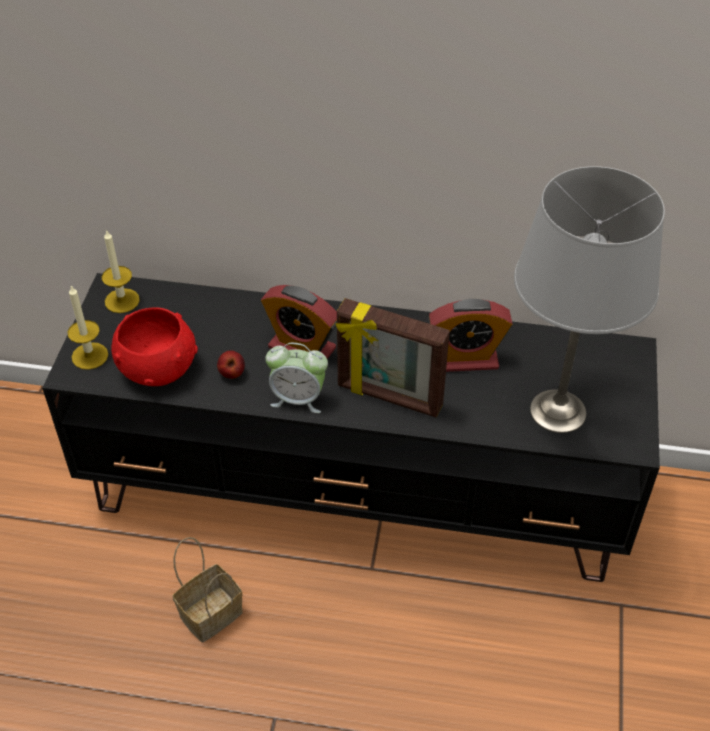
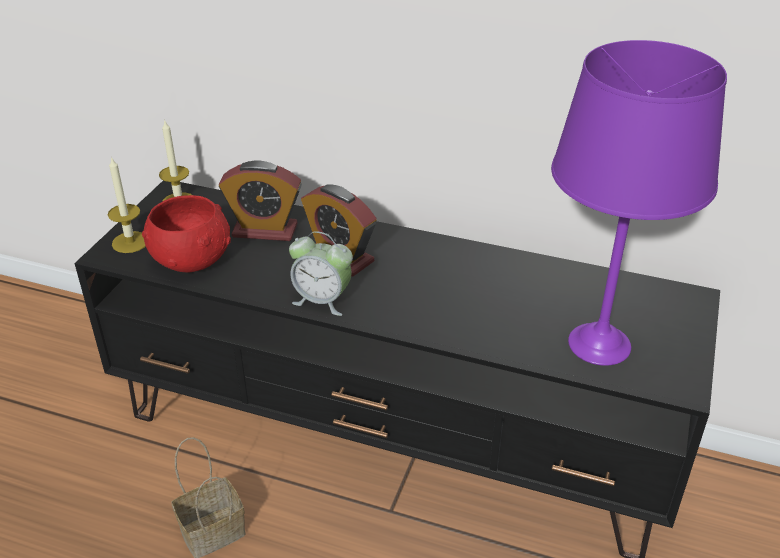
camera: 10 degrees right, 10 degrees down
(232, 373) = (262, 272): apple -> none
(389, 397) = (417, 310): picture frame -> none
(466, 359) = (507, 285): alarm clock -> alarm clock (265, 230)
(557, 412) = (598, 344): grey table lamp -> purple table lamp

